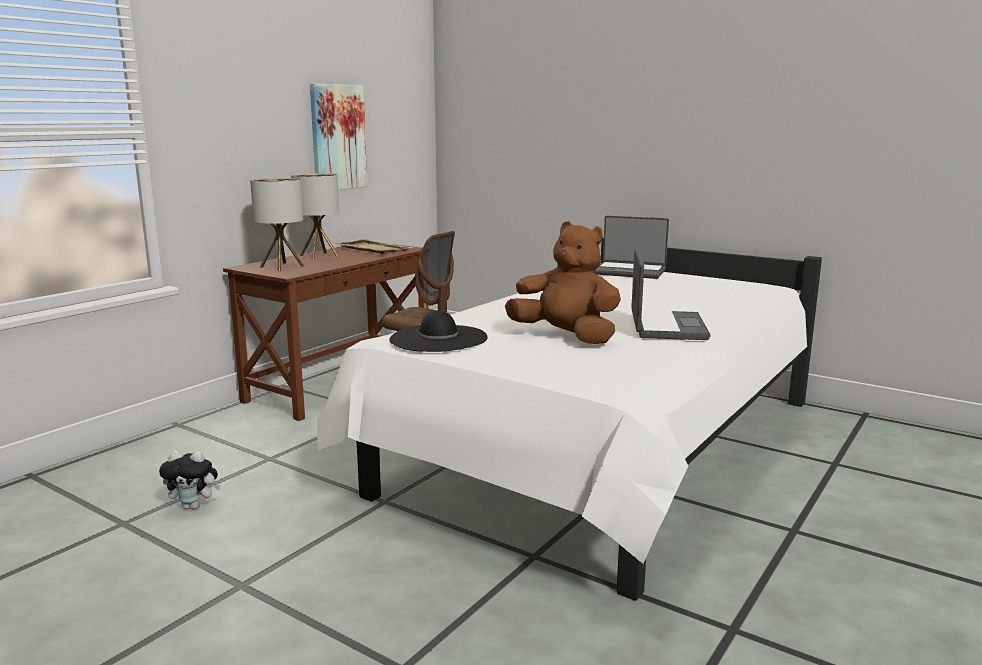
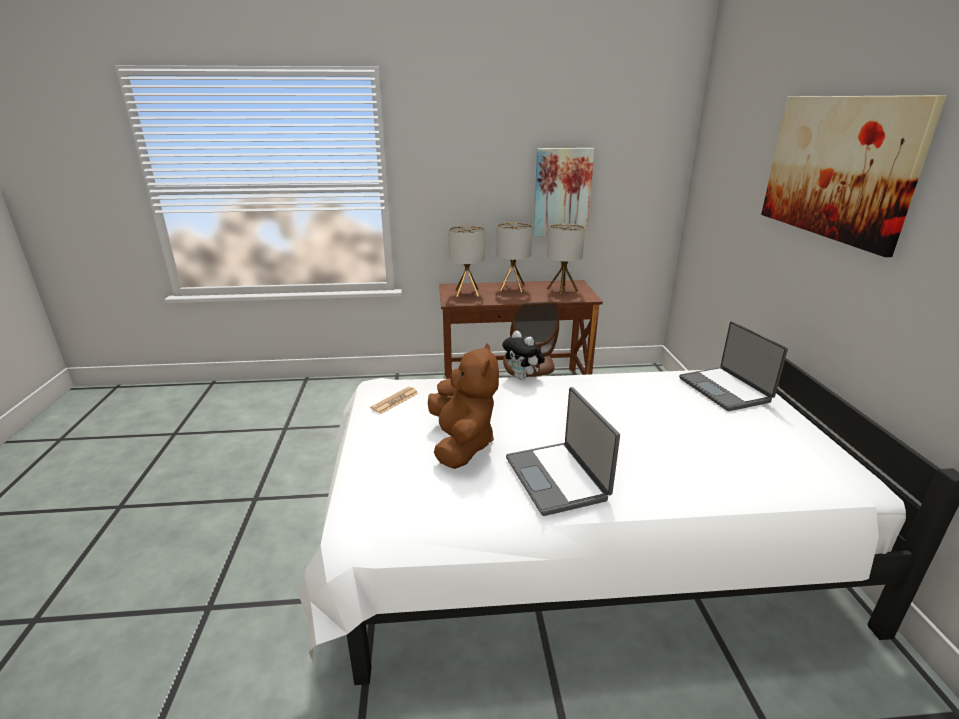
camera: 50 degrees right, 10 degrees up
(194, 506) = (318, 436): plush toy -> plush toy (523, 377)
(372, 249) = (562, 289): beige tray -> table lamp
(438, 338) = (395, 401): black hat -> newspaper
(635, 80) = (837, 167): none -> picture
(665, 327) = (558, 478): laptop -> laptop turned 105 degrees clockwise

